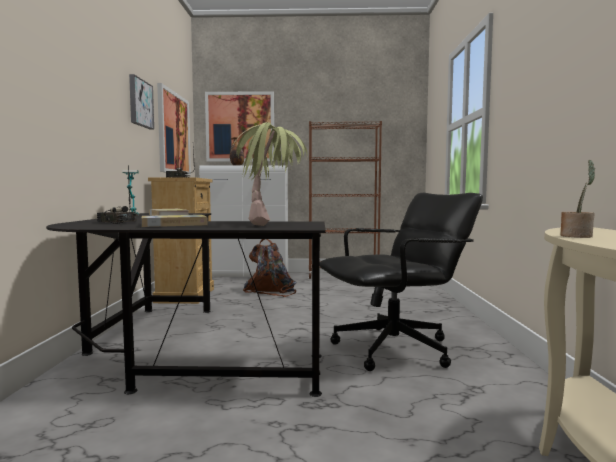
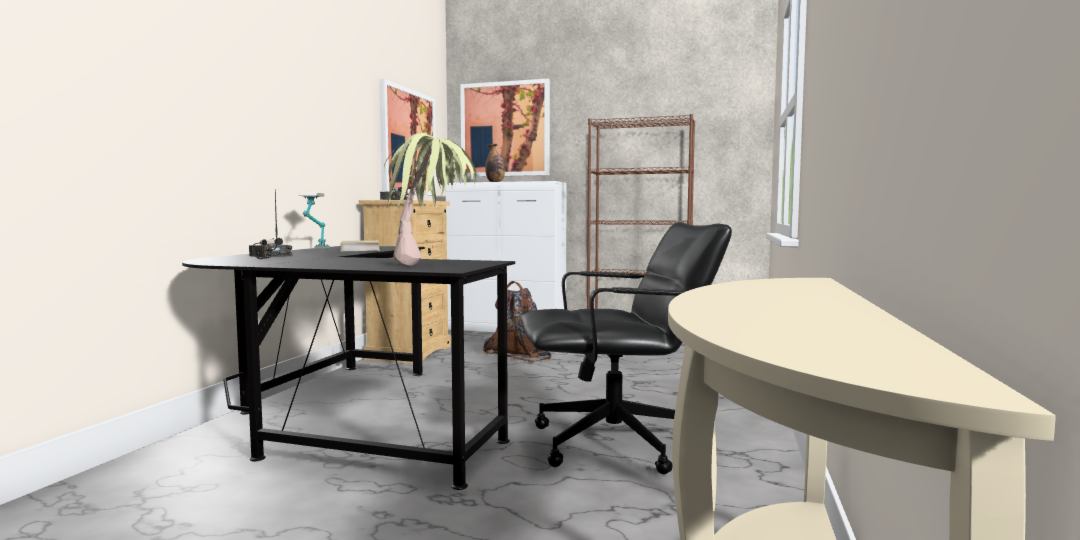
camera: 15 degrees right, 0 degrees up
(140, 103) = (348, 107): picture -> none
(174, 224) = (318, 261): book -> none
(577, 236) = (718, 291): potted plant -> none

